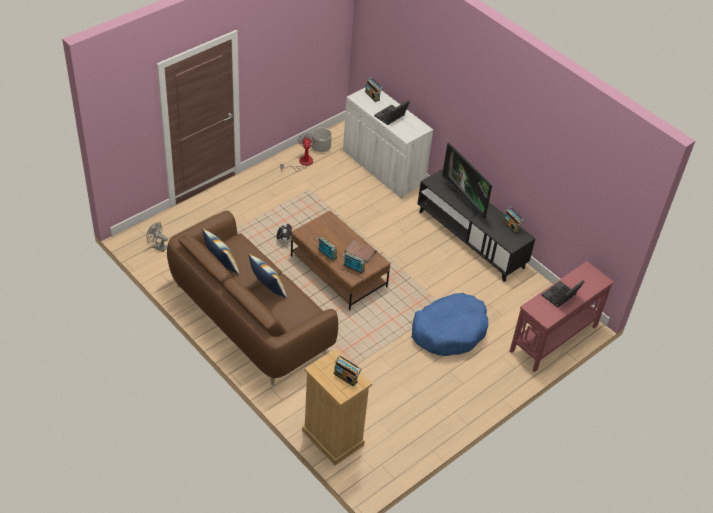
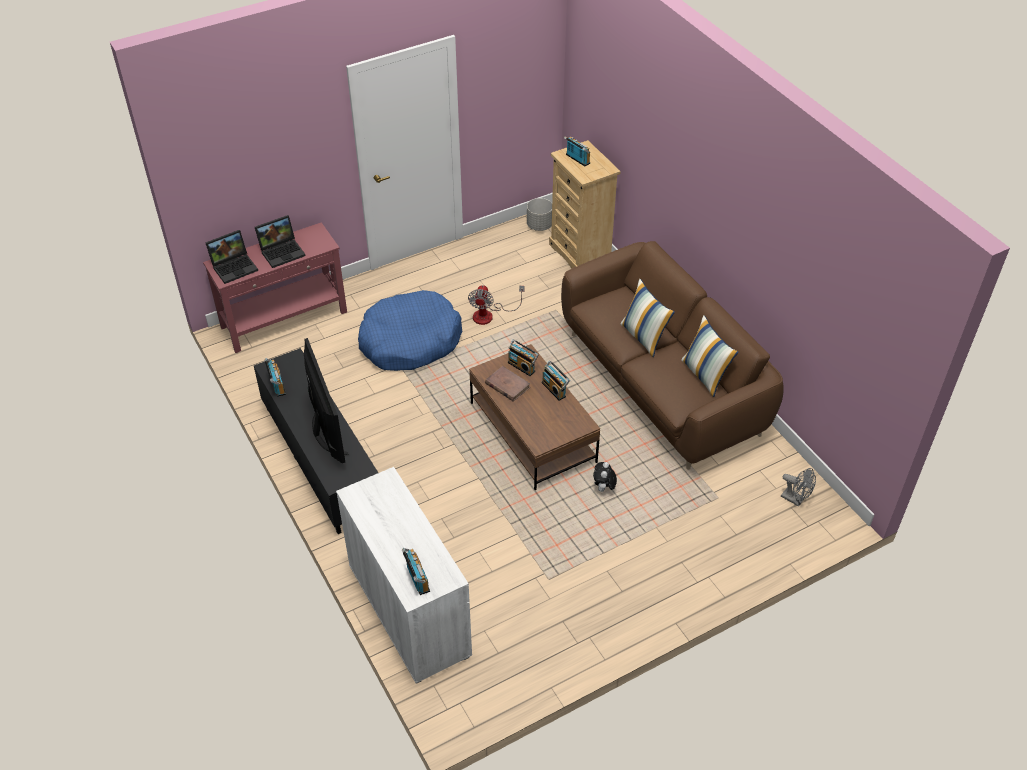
camera: 165 degrees left, 0 degrees up
(301, 163) = (552, 638): fan -> fan (489, 315)
(321, 148) = (510, 671): grey planter -> grey planter (539, 225)
(391, 117) = (400, 524): laptop -> laptop (235, 266)

